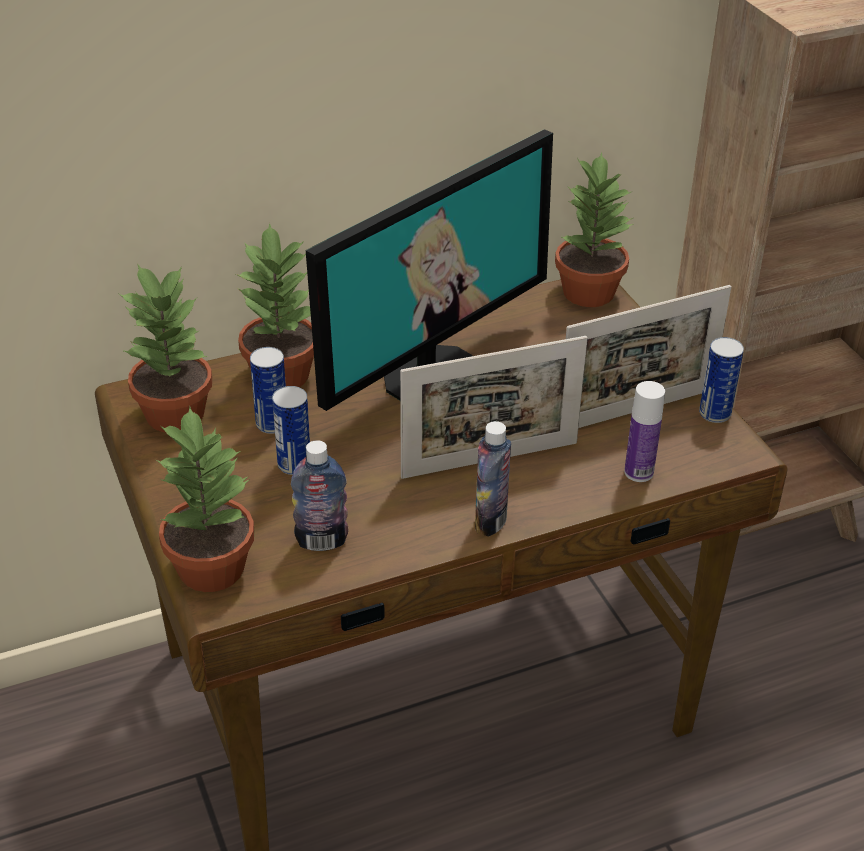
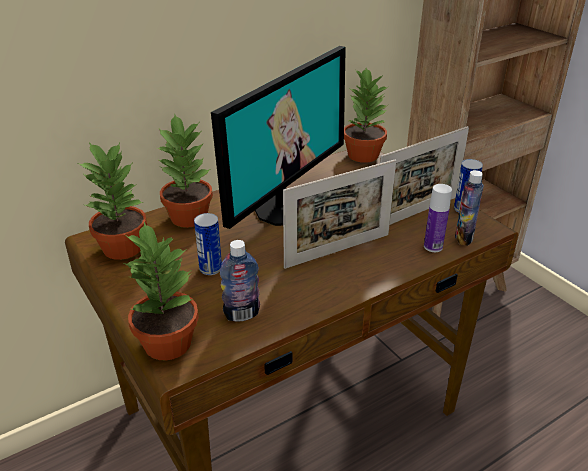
camera: 10 degrees left, 5 degrees down
(272, 424) = (189, 246): can -> none
(490, 521) = (351, 287): bottle -> bottle (463, 237)

